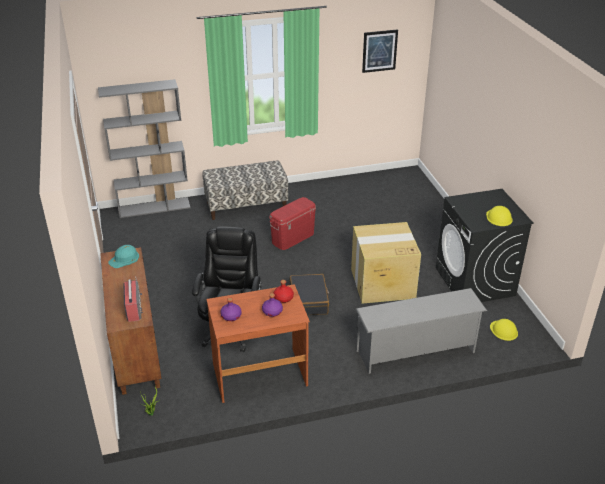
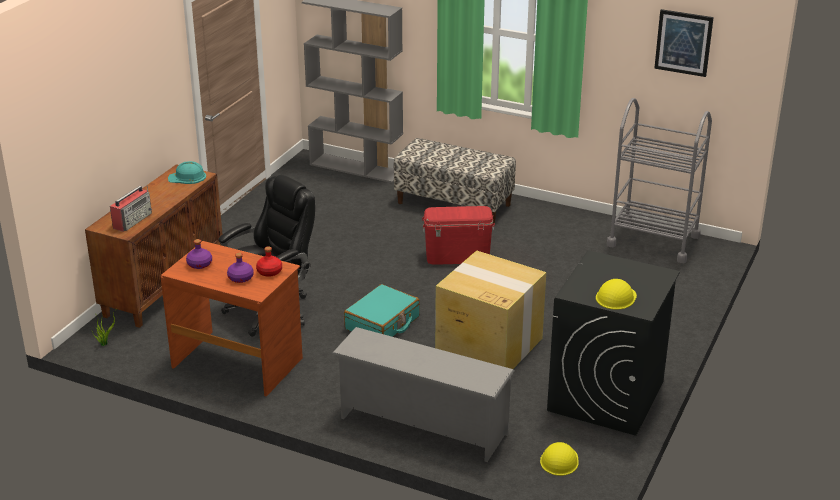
camera: 40 degrees right, 5 degrees down
(309, 301) = (382, 323): black suitcase -> turquoise suitcase
(378, 182) = (653, 241): none -> grey cart

